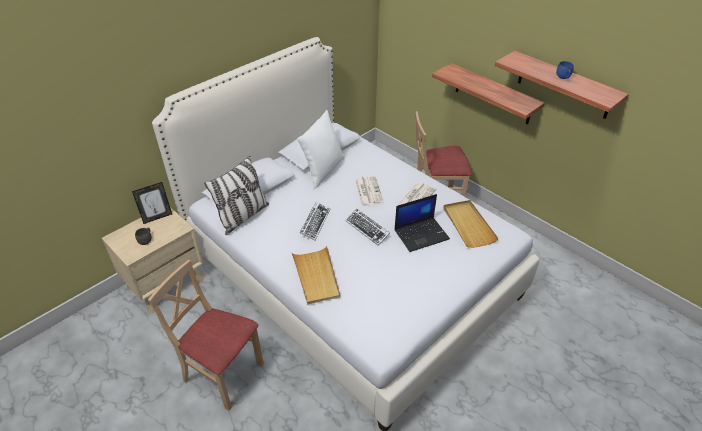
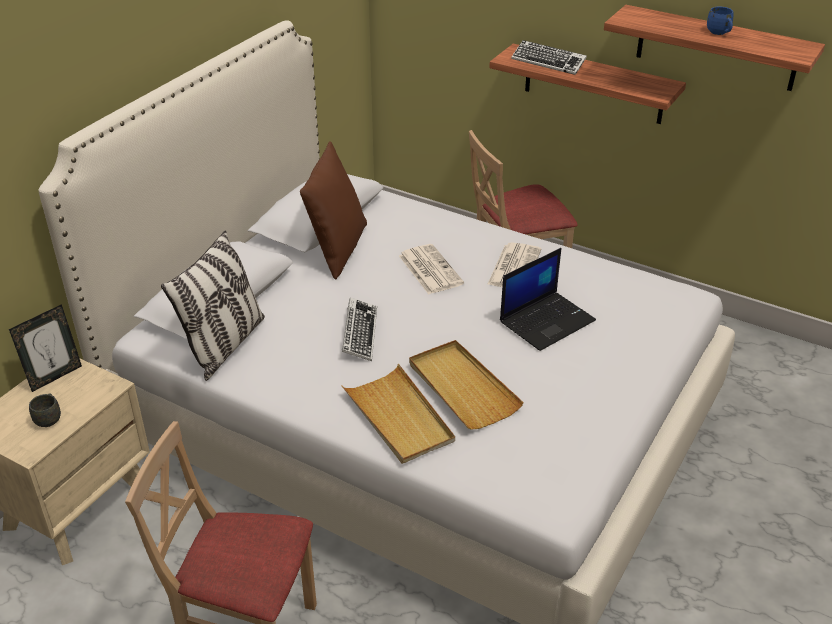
camera: 15 degrees left, 5 degrees down
(323, 170) = (337, 249): white pillow -> brown pillow
(367, 229) = (454, 328): keyboard -> keyboard (548, 62)
(468, 225) = (615, 294): beige tray -> beige tray (462, 387)

